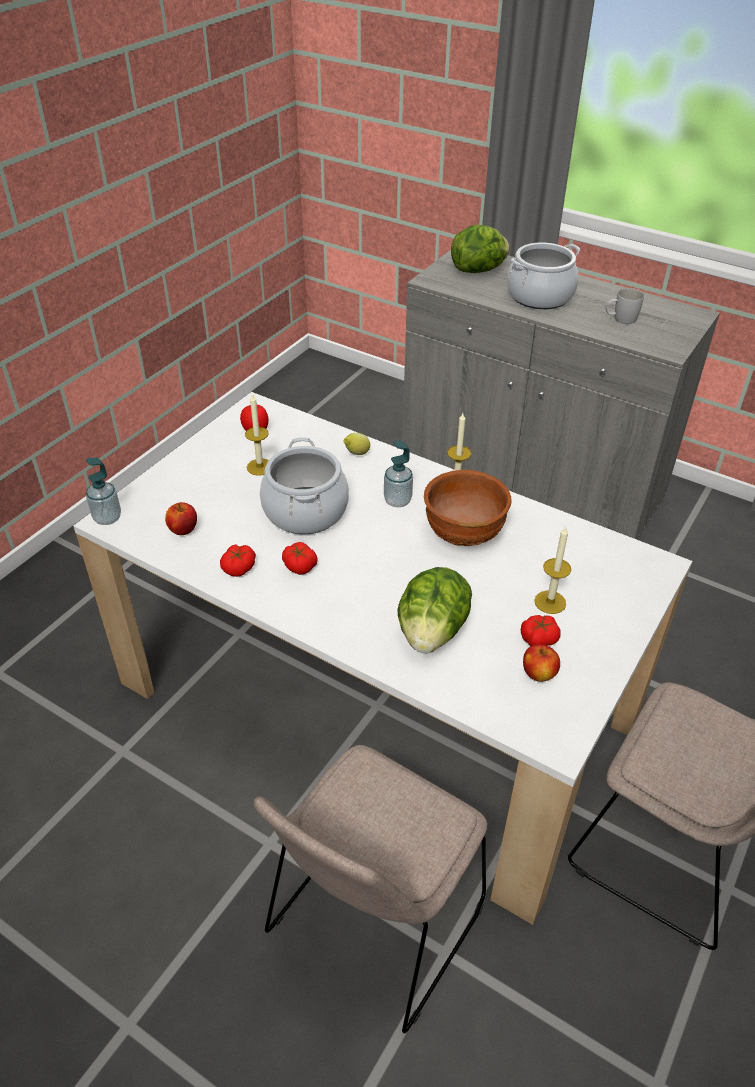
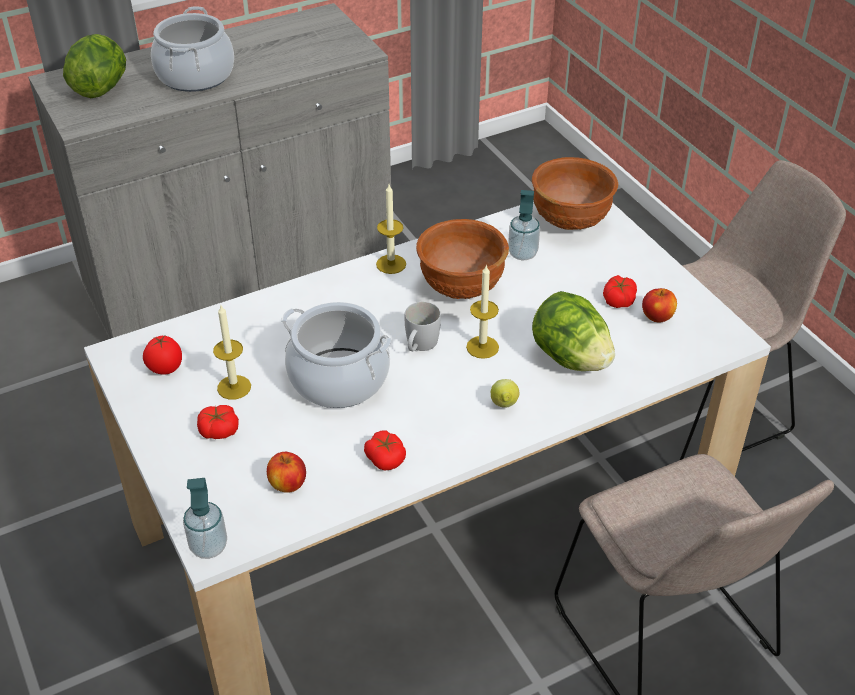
camera: 60 degrees left, 0 degrees up
(299, 565) = (418, 412): tomato -> tomato (219, 430)
(356, 454) = (280, 309): lemon -> lemon (504, 405)
(397, 501) = (379, 309): soap dispenser -> soap dispenser (522, 253)
(550, 602) = (582, 275): candle -> candle (482, 347)
(619, 568) = (571, 221): none -> brown bowl
(620, 319) = (286, 52): white mug -> white mug (419, 346)

